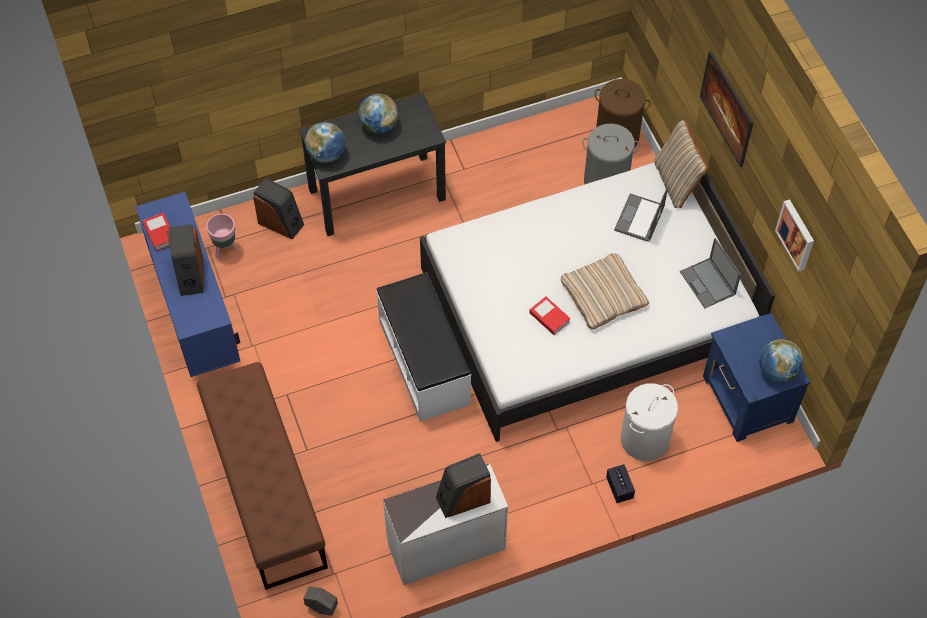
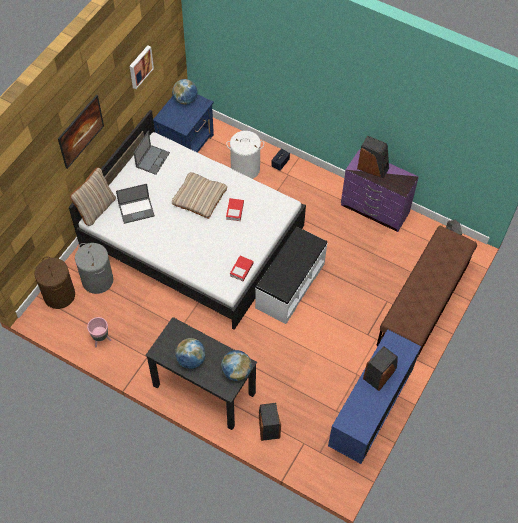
camera: 130 degrees left, 0 degrees up
(160, 233) = (371, 413): book -> book (241, 269)
(226, 249) = (312, 441): pink planter -> pink planter (101, 340)
(445, 545) = (375, 210): white dresser -> purple dresser

